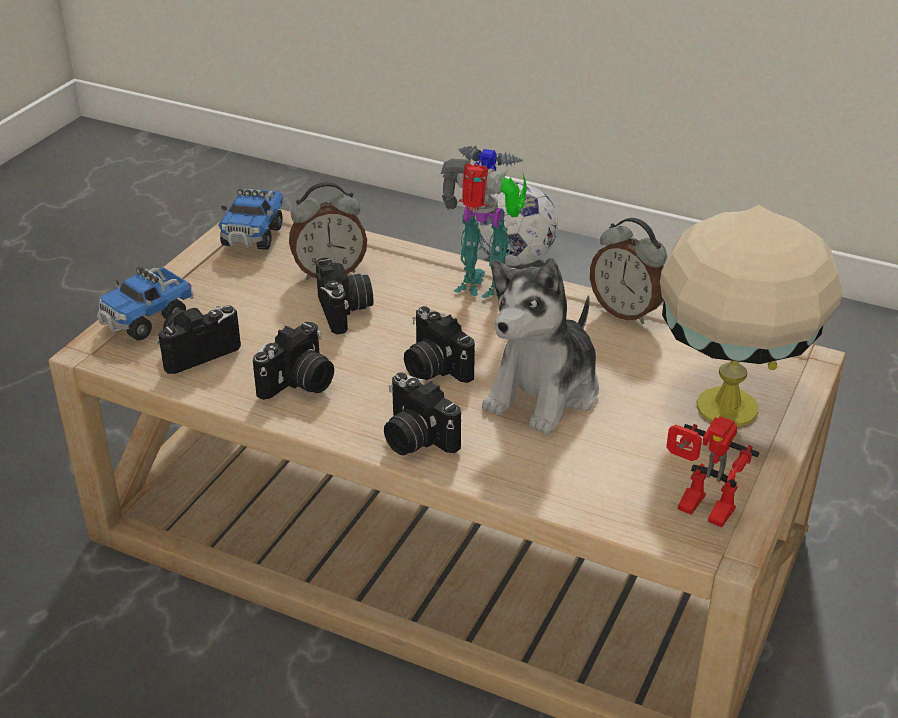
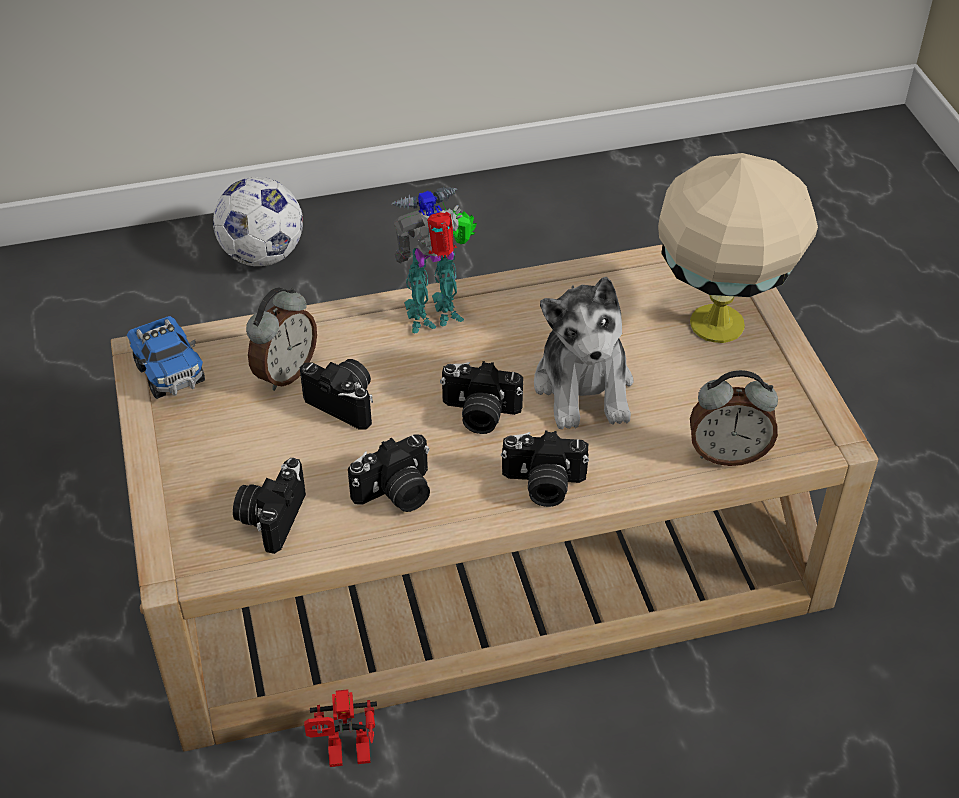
camera: 40 degrees left, 10 degrees up
(147, 319) = (184, 513): toy truck -> none
(299, 384) = (396, 494): camera -> camera turned 60 degrees clockwise
(626, 311) = (563, 278): alarm clock -> alarm clock (727, 453)
(699, 511) = (790, 421): toy robot -> toy robot (346, 758)

